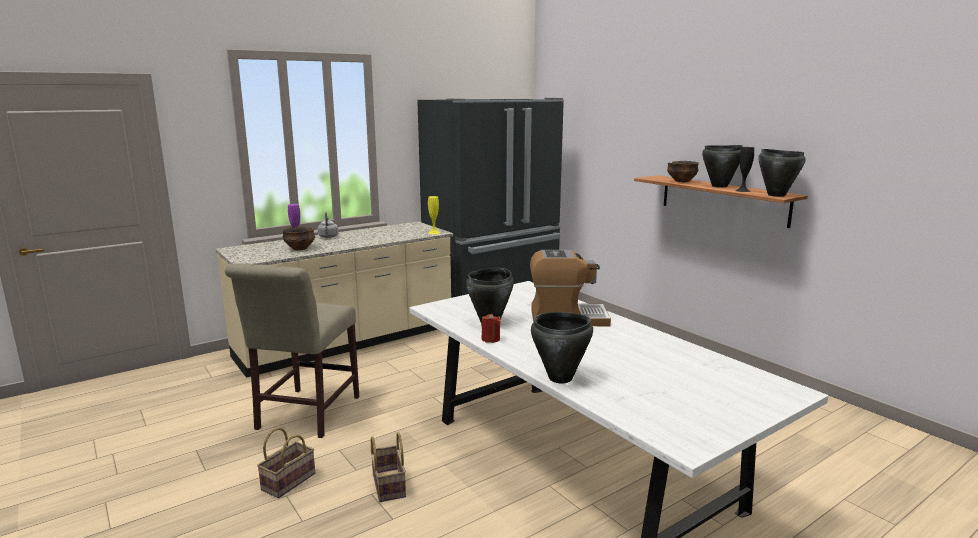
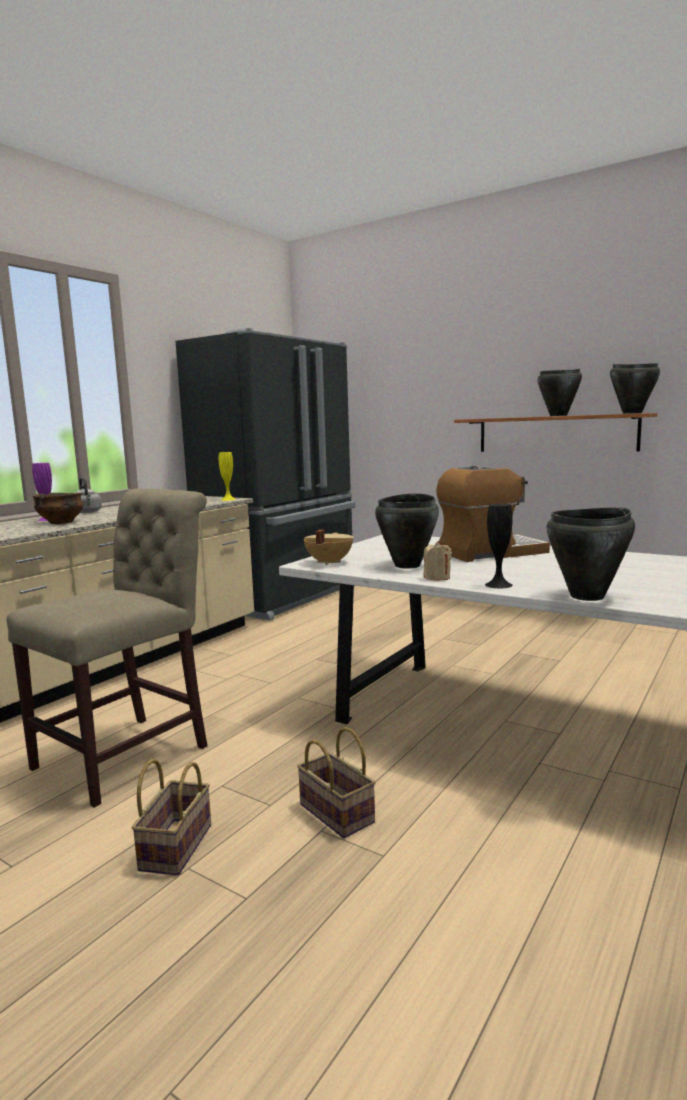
camera: 20 degrees left, 5 degrees down
(305, 415) = (131, 753): beige chair -> beige chair turned 135 degrees counterclockwise
(443, 309) = (328, 562): none -> beige cooking pot
(490, 339) = (437, 578): red candle -> beige candle
(681, 181) = (510, 417): bowl -> none
(742, 190) = (590, 414): black vase -> black vase (498, 585)

